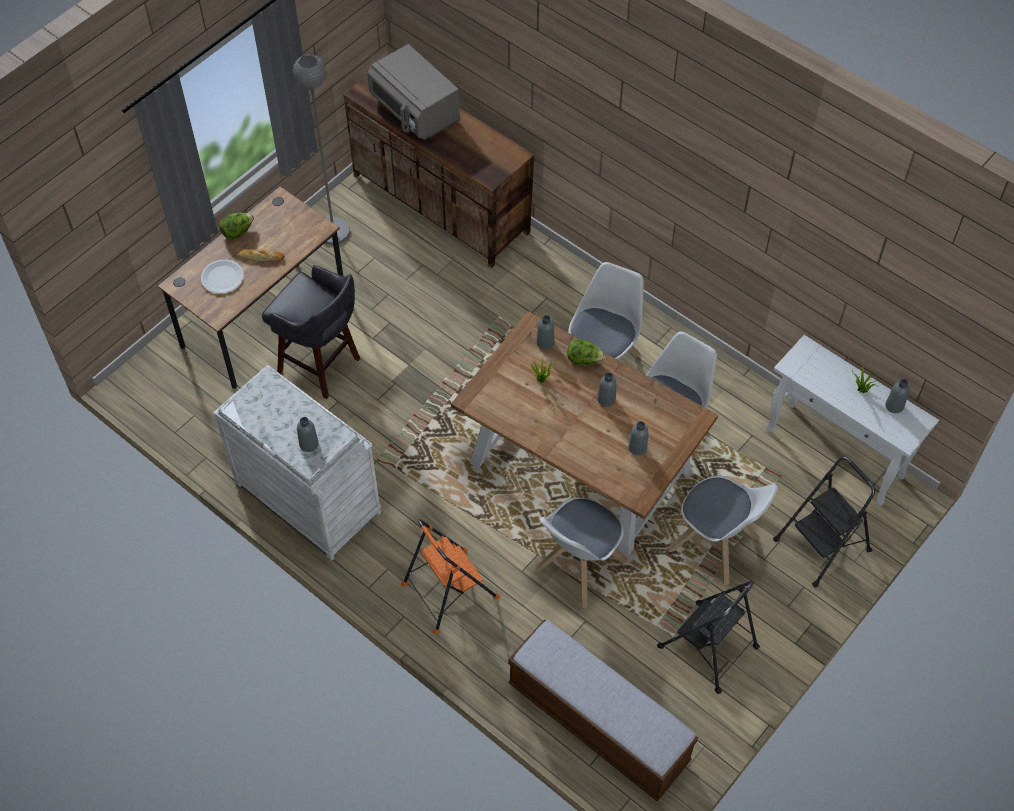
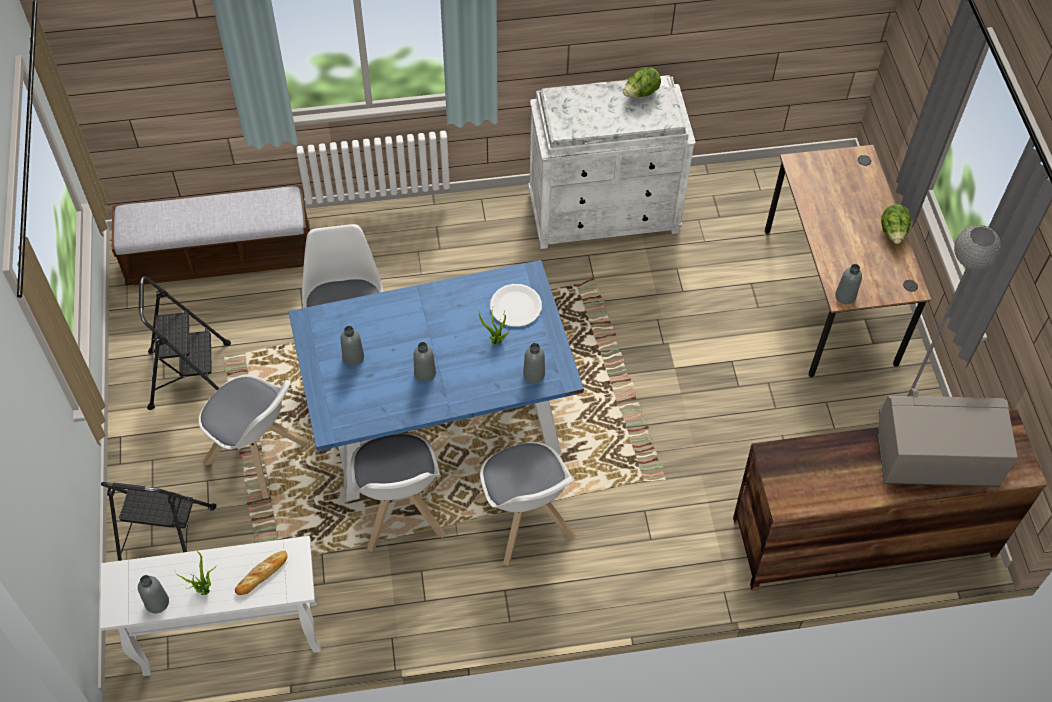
camera: 130 degrees right, 0 degrees up
(222, 277) = (842, 191): white plate -> white plate (515, 306)
(261, 257) = (843, 231): bread -> bread (262, 574)
(309, 444) = (576, 108): grey bottle -> grey bottle (845, 296)
(322, 367) = (731, 303): grey stool -> none
(447, 591) = (425, 243): orange step ladder -> none
(581, 466) = (437, 417): brown dining table -> blue dining table
(584, 360) = (483, 389): lettuce -> lettuce (641, 93)
(715, 545) = (259, 455): chair -> chair turned 135 degrees counterclockwise

